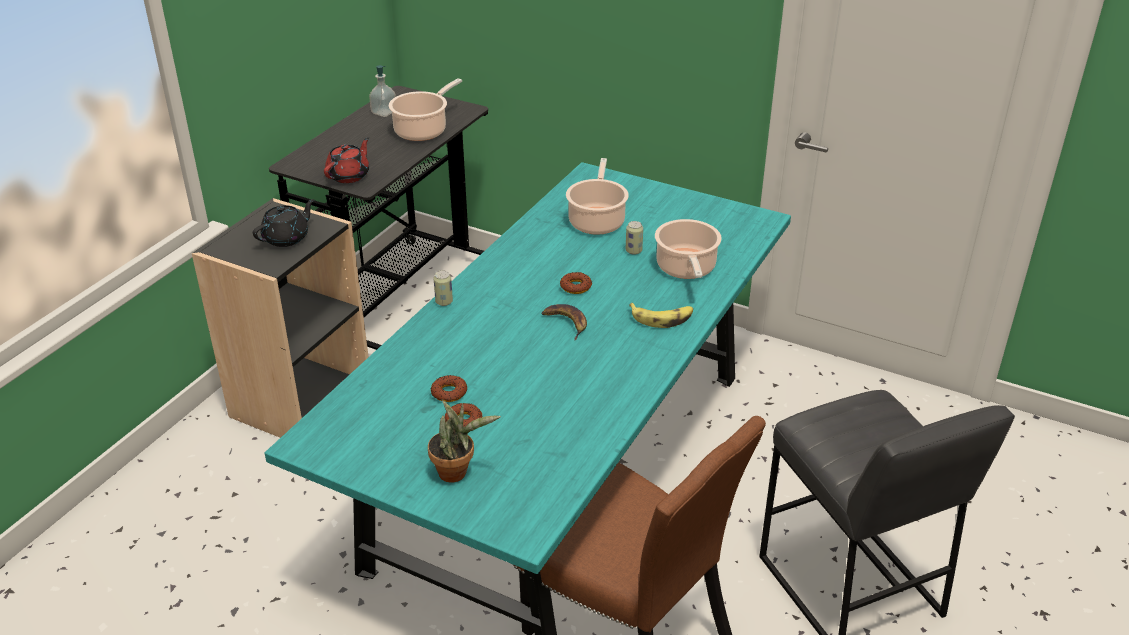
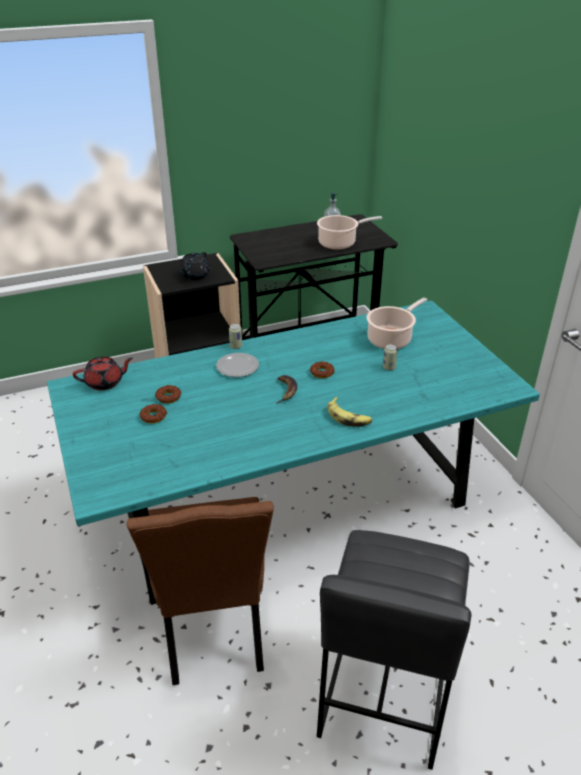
camera: 40 degrees right, 0 degrees up
(287, 238) = (194, 275): black teapot -> black teapot turned 120 degrees clockwise
(349, 175) = (264, 253): red teapot -> red teapot (105, 382)
(457, 472) = (111, 442): potted plant -> none
(479, 323) = (238, 367): none -> plate
(686, 269) = (409, 394): cooking pot -> none

